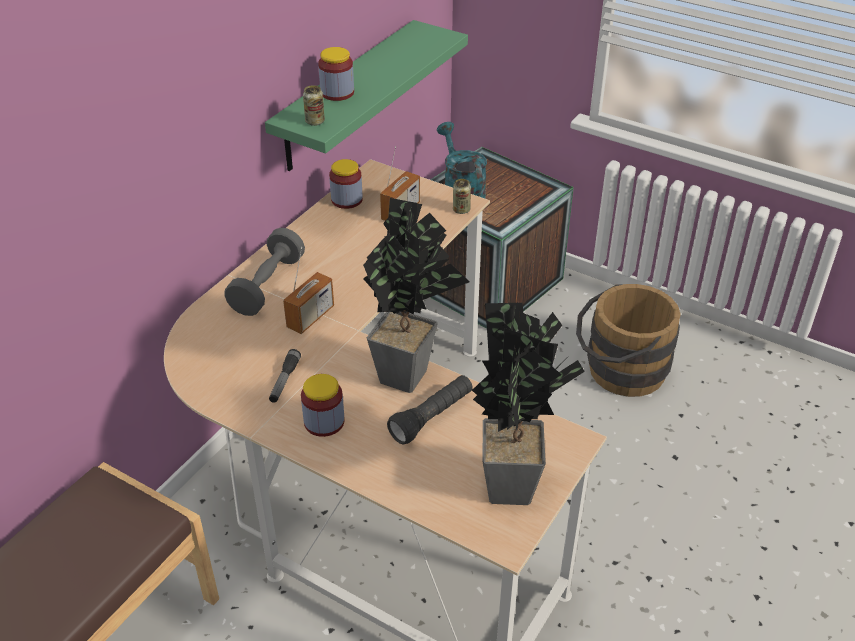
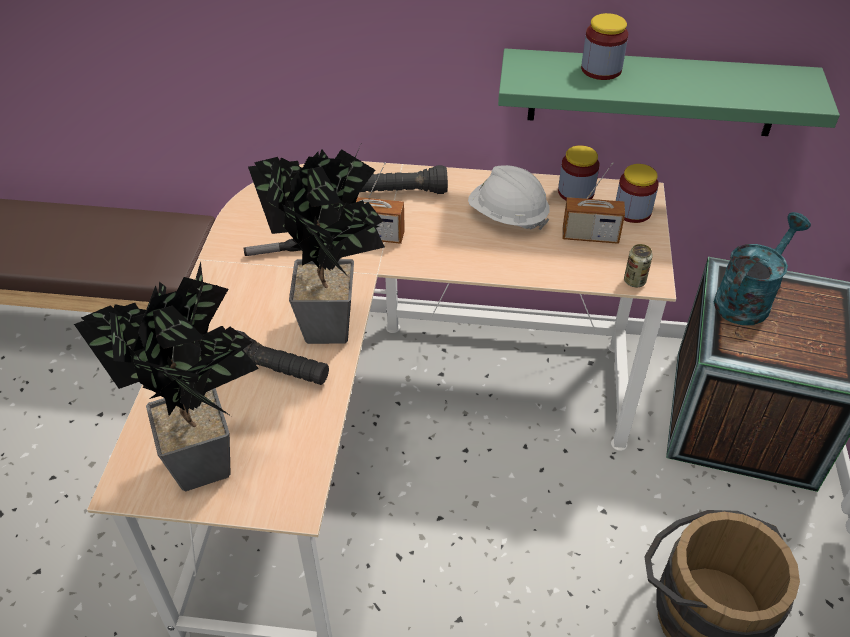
camera: 65 degrees right, 5 degrees up
(267, 285) = (402, 192): grey dumbbell -> black flashlight
(315, 121) = (531, 74): can -> none
(324, 422) = (237, 297): jar -> jar (632, 211)
(346, 241) = (507, 216): none -> white hard hat

